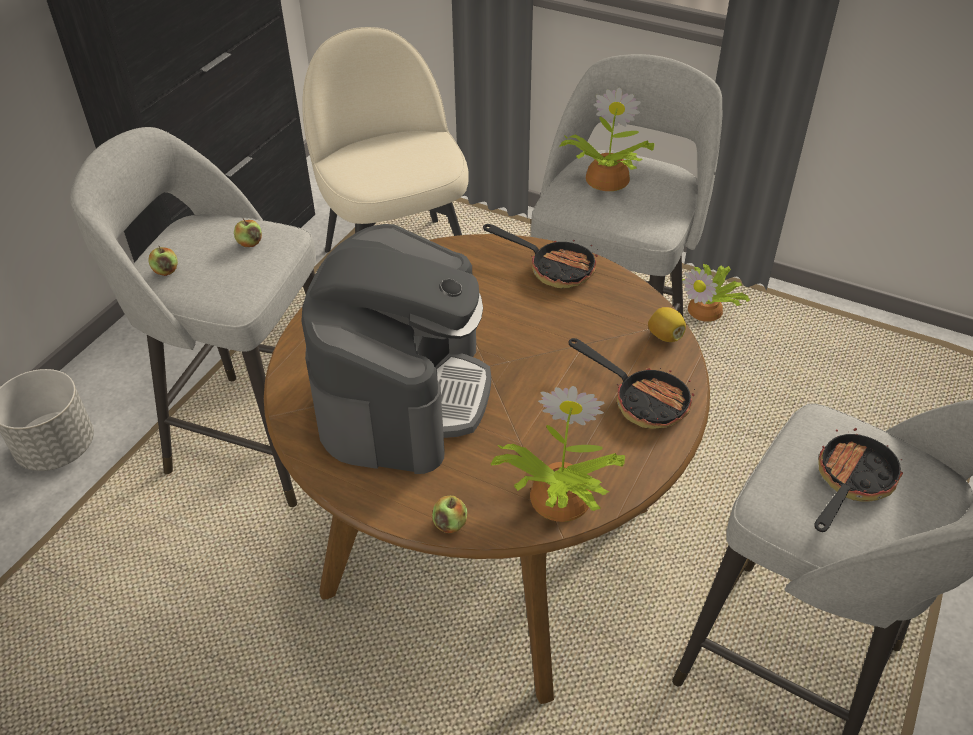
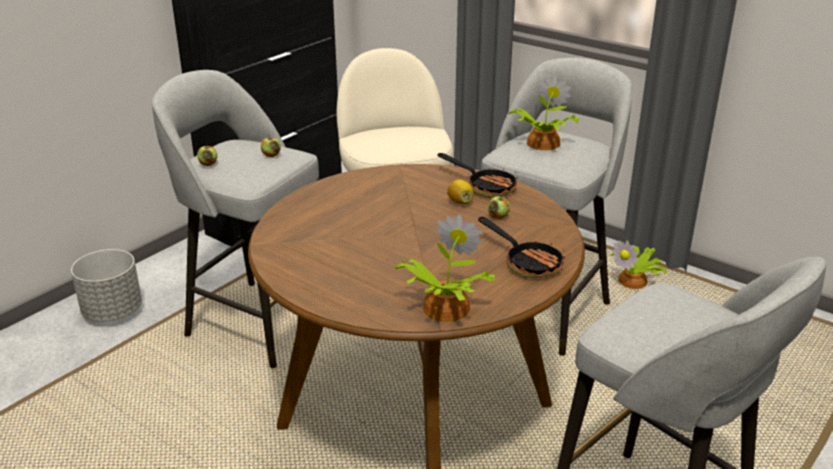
camera: 10 degrees right, 15 degrees down
(403, 393) = (350, 241): coffee machine -> none
(450, 524) = (358, 313): apple -> apple (498, 216)
(665, 336) = (557, 230): lemon -> lemon (460, 202)
(850, 483) = (676, 325): frying pan -> none

